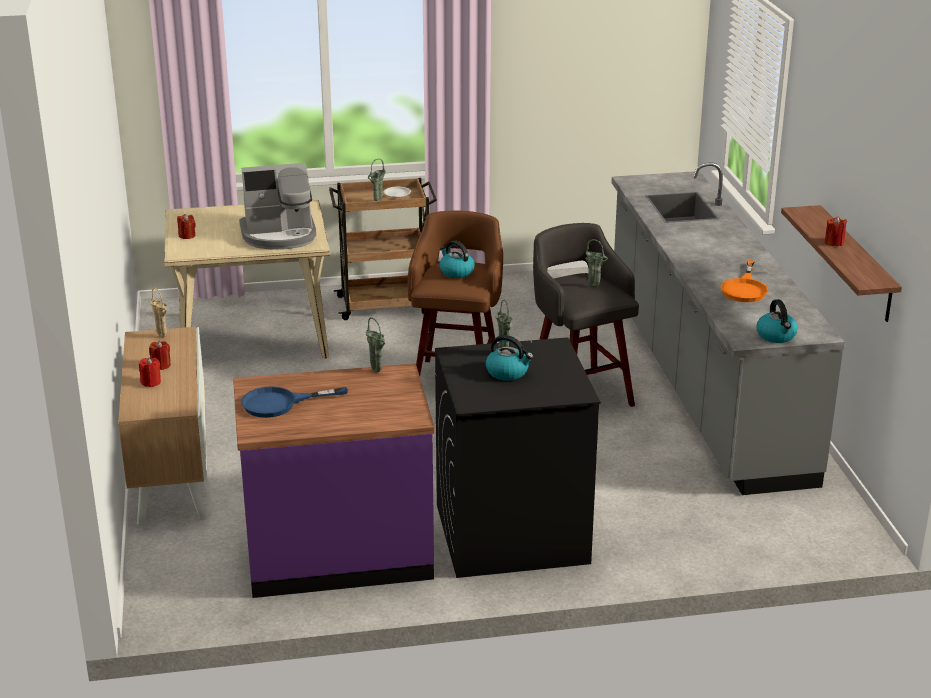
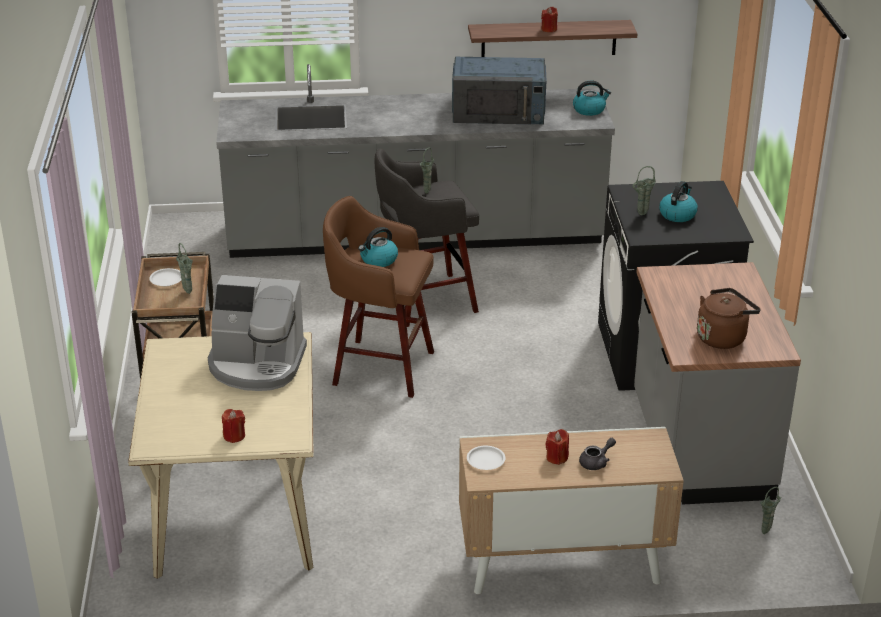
camera: 85 degrees left, 5 degrees up
(151, 382) = (596, 462): red candle -> grey teapot
(163, 337) = (485, 460): beige vase -> white plate
(279, 235) = (257, 365): coffee machine -> coffee machine turned 105 degrees clockwise
(280, 403) = (723, 337): blue frying pan -> brown kettle
(338, 552) = (698, 448): purple counter -> grey counter
(377, 372) = (656, 285): green vase -> green vase (766, 532)
(745, 288) = (499, 111): orange frying pan -> blue microwave

